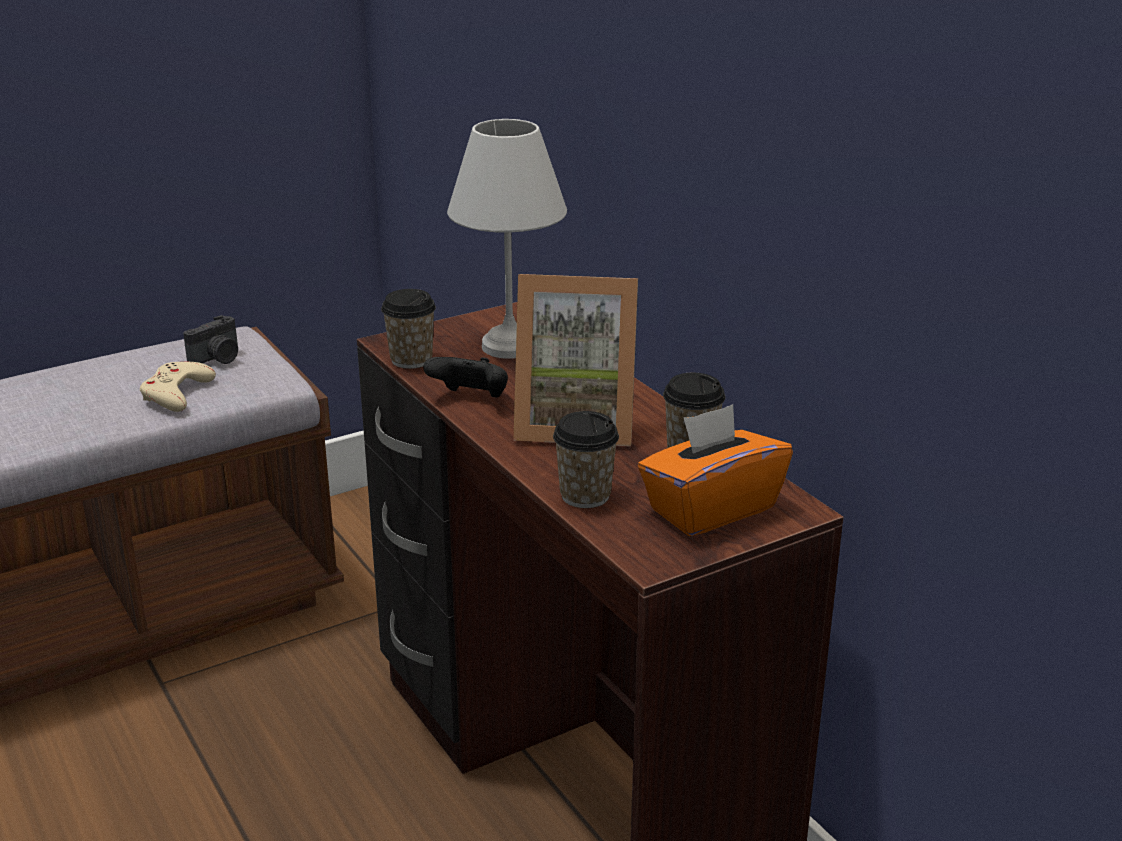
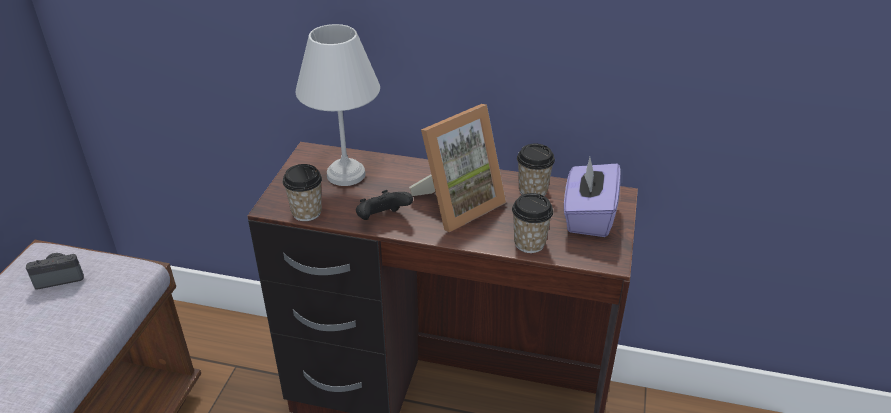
camera: 45 degrees left, 10 degrees up
(176, 393) = (70, 319): beige game controller -> none
(218, 358) = (60, 277): camera -> camera turned 105 degrees counterclockwise
(711, 508) = (588, 216): orange tissue box -> purple tissue box

